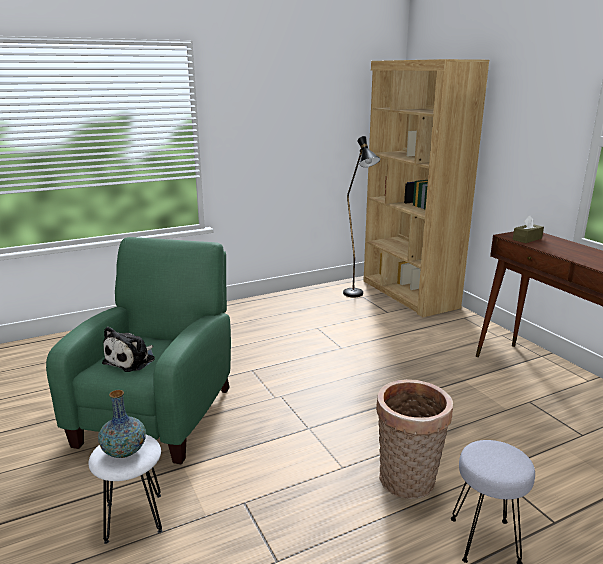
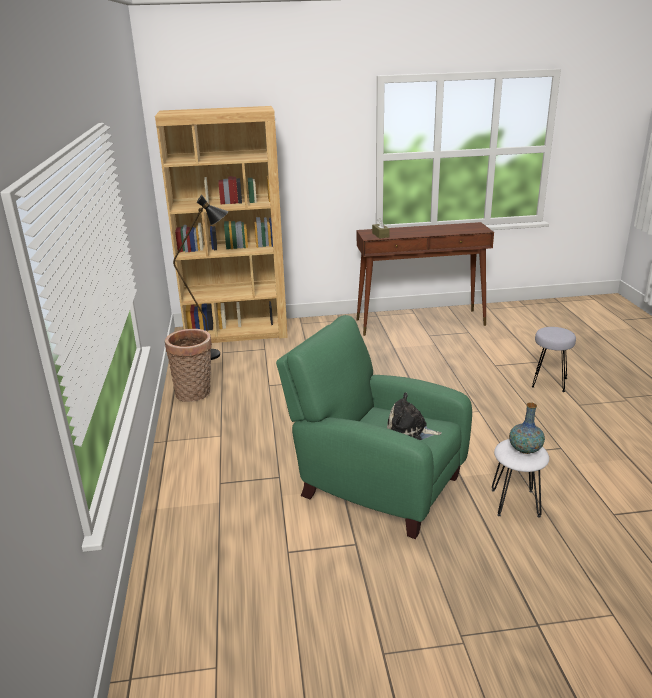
camera: 70 degrees left, 5 degrees up
(132, 360) = (409, 431): plush toy -> plush toy turned 150 degrees clockwise
(407, 483) = (499, 392): basket -> basket (195, 393)

